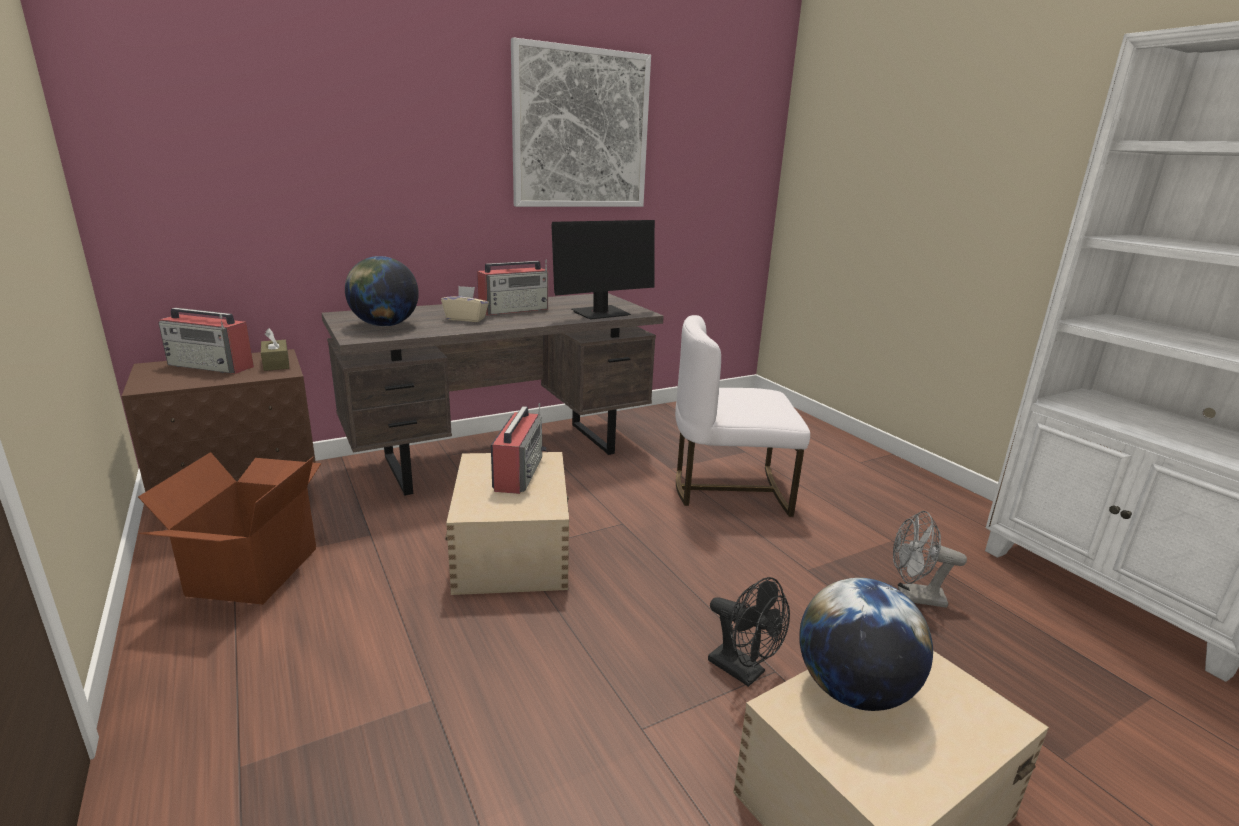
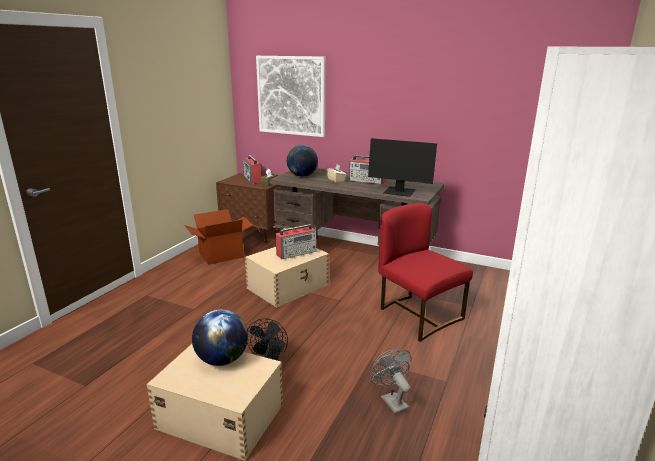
camera: 55 degrees right, 0 degrees up
(581, 129) = (434, 86): picture -> picture (291, 96)
(729, 489) = (418, 315): white chair -> red chair

